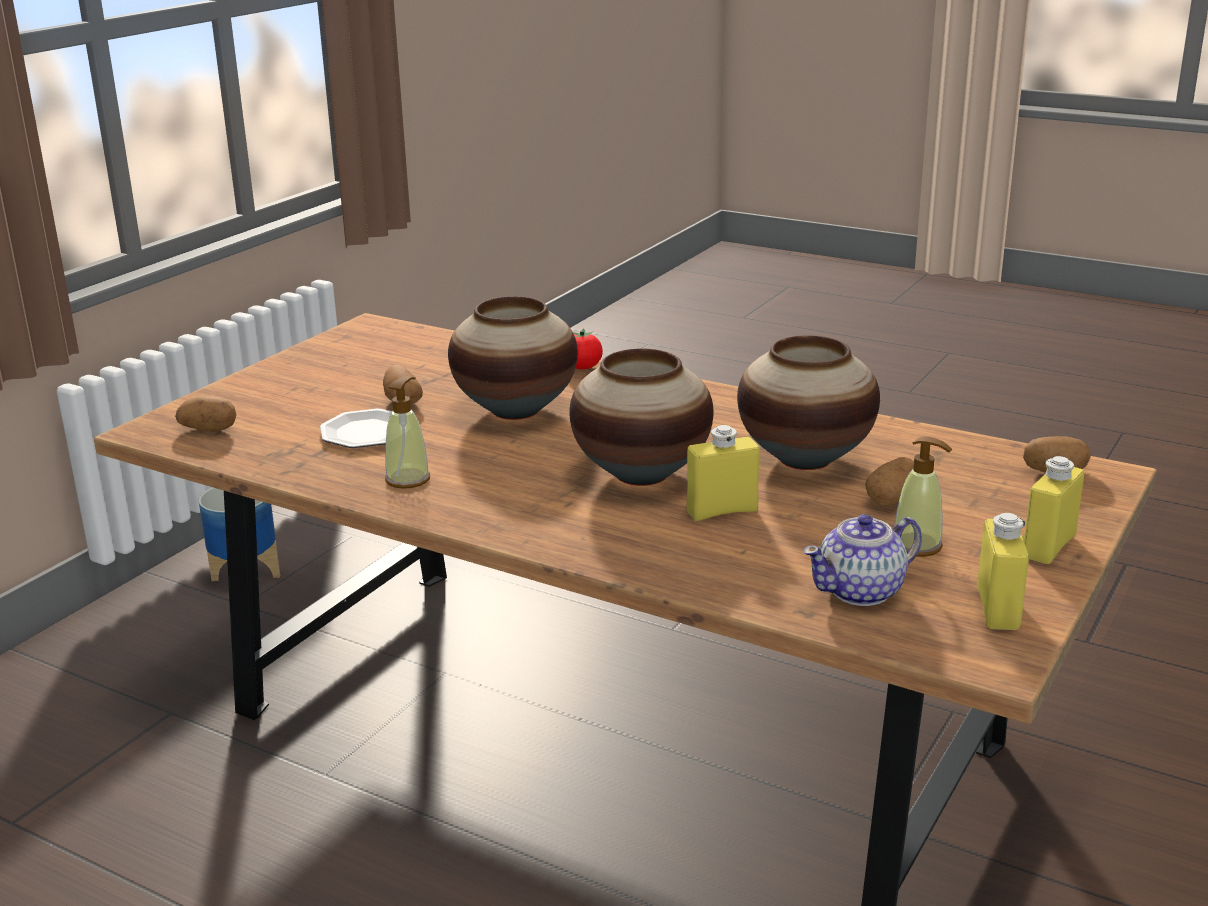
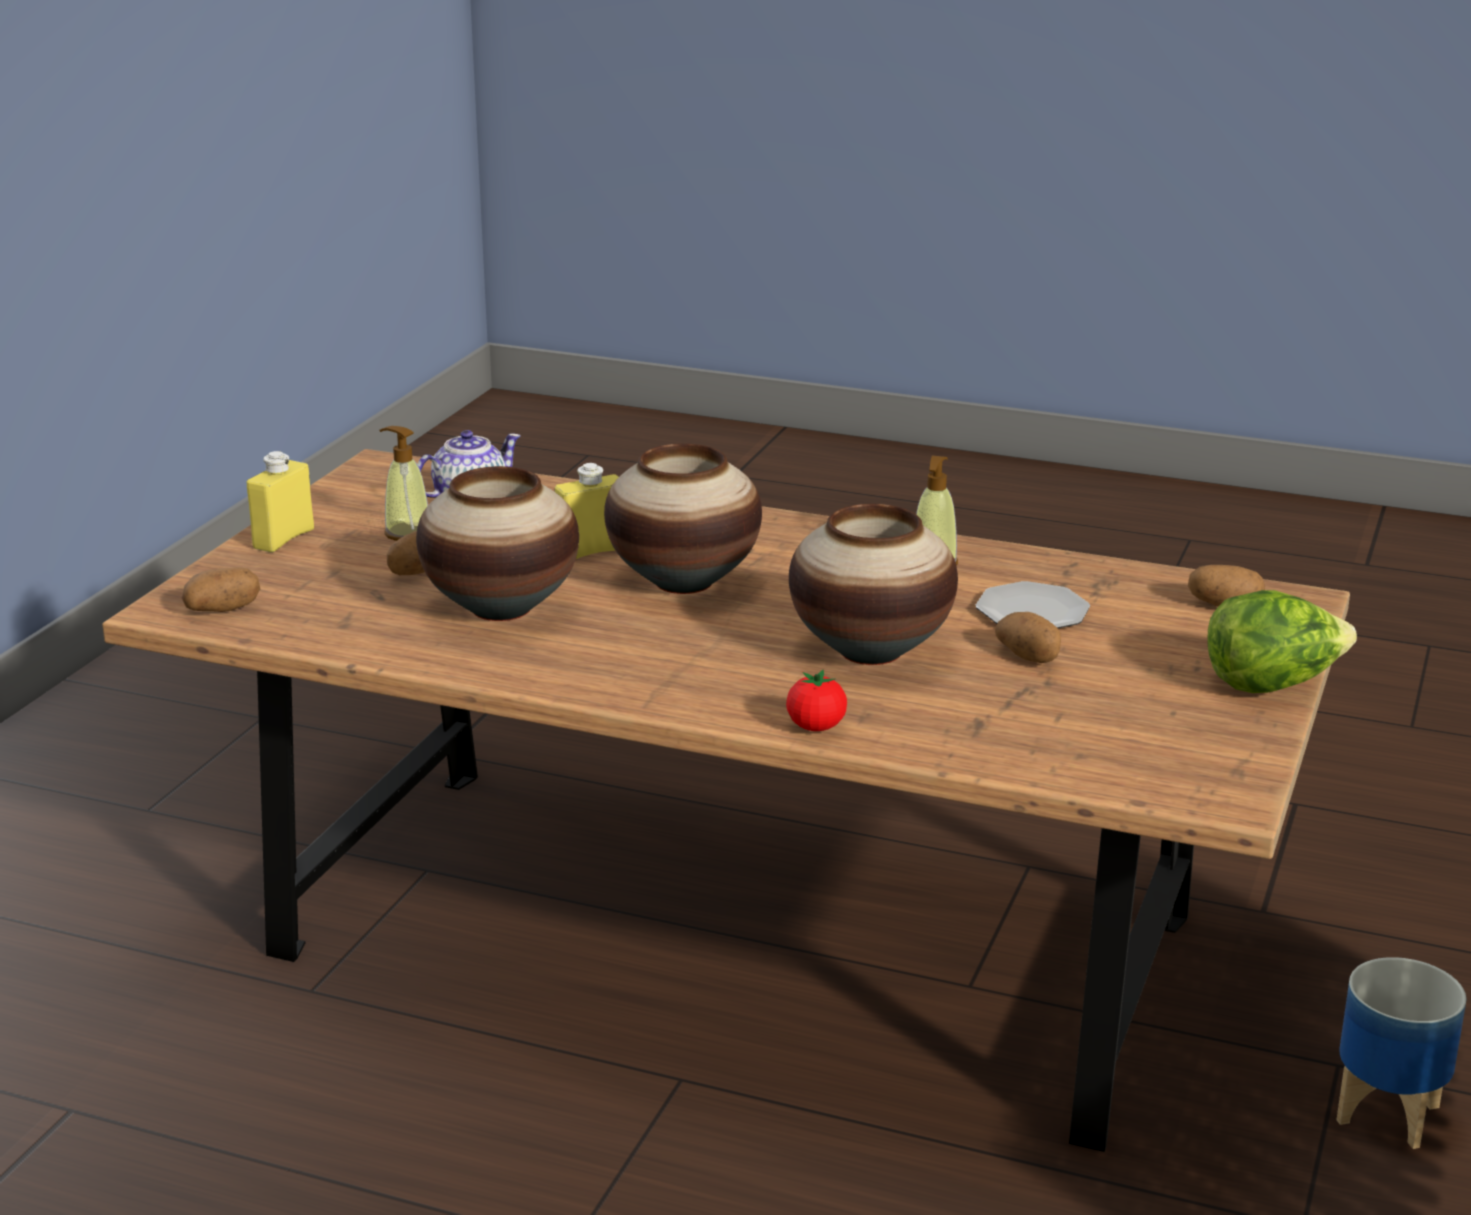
camera: 170 degrees right, 0 degrees up
(258, 376) = (1272, 685): none -> lettuce
(997, 609) = (359, 493): yellow bottle -> none

